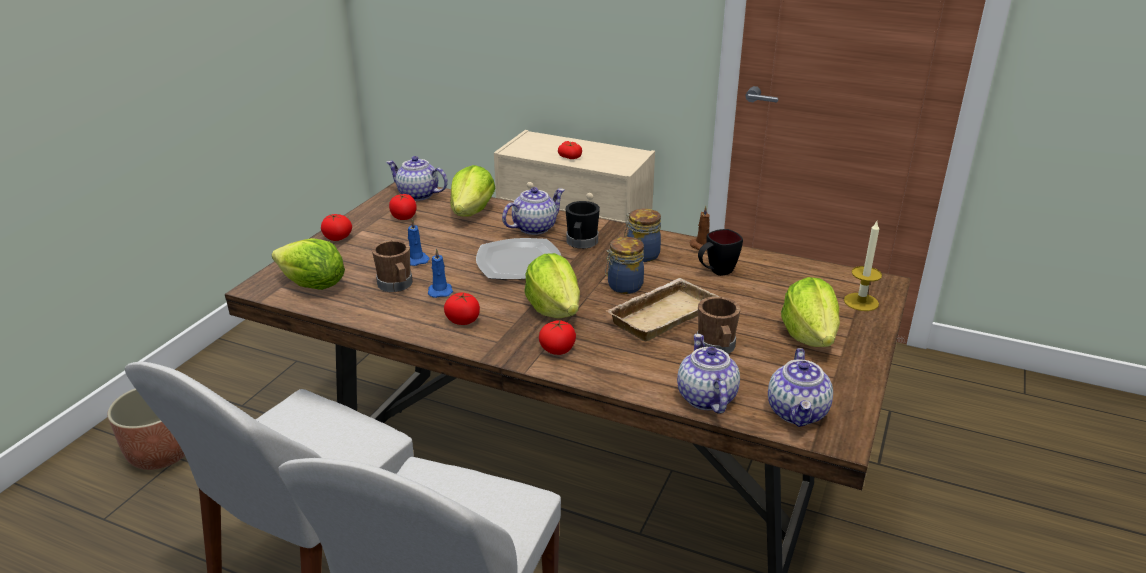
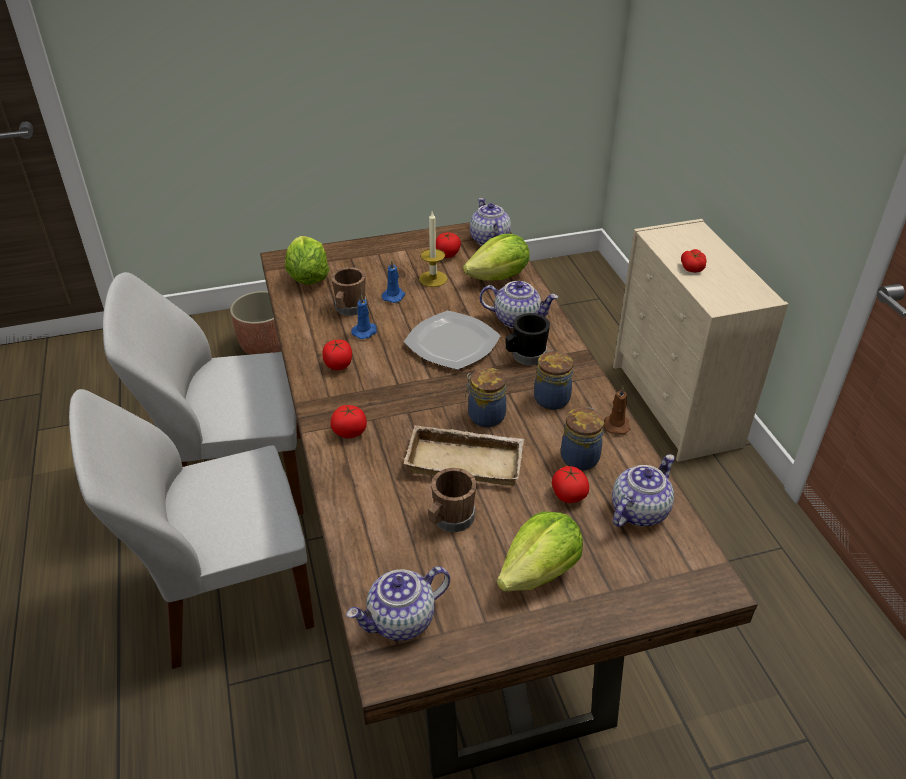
camera: 50 degrees right, 10 degrees up
(337, 238) = (380, 247): tomato -> tomato (568, 495)
(554, 309) = (406, 398): lettuce -> none
(705, 397) = (366, 549): teapot -> teapot (639, 510)
(716, 272) = (580, 457): black mug -> jar
(861, 302) = (651, 583): candle -> candle (433, 279)

